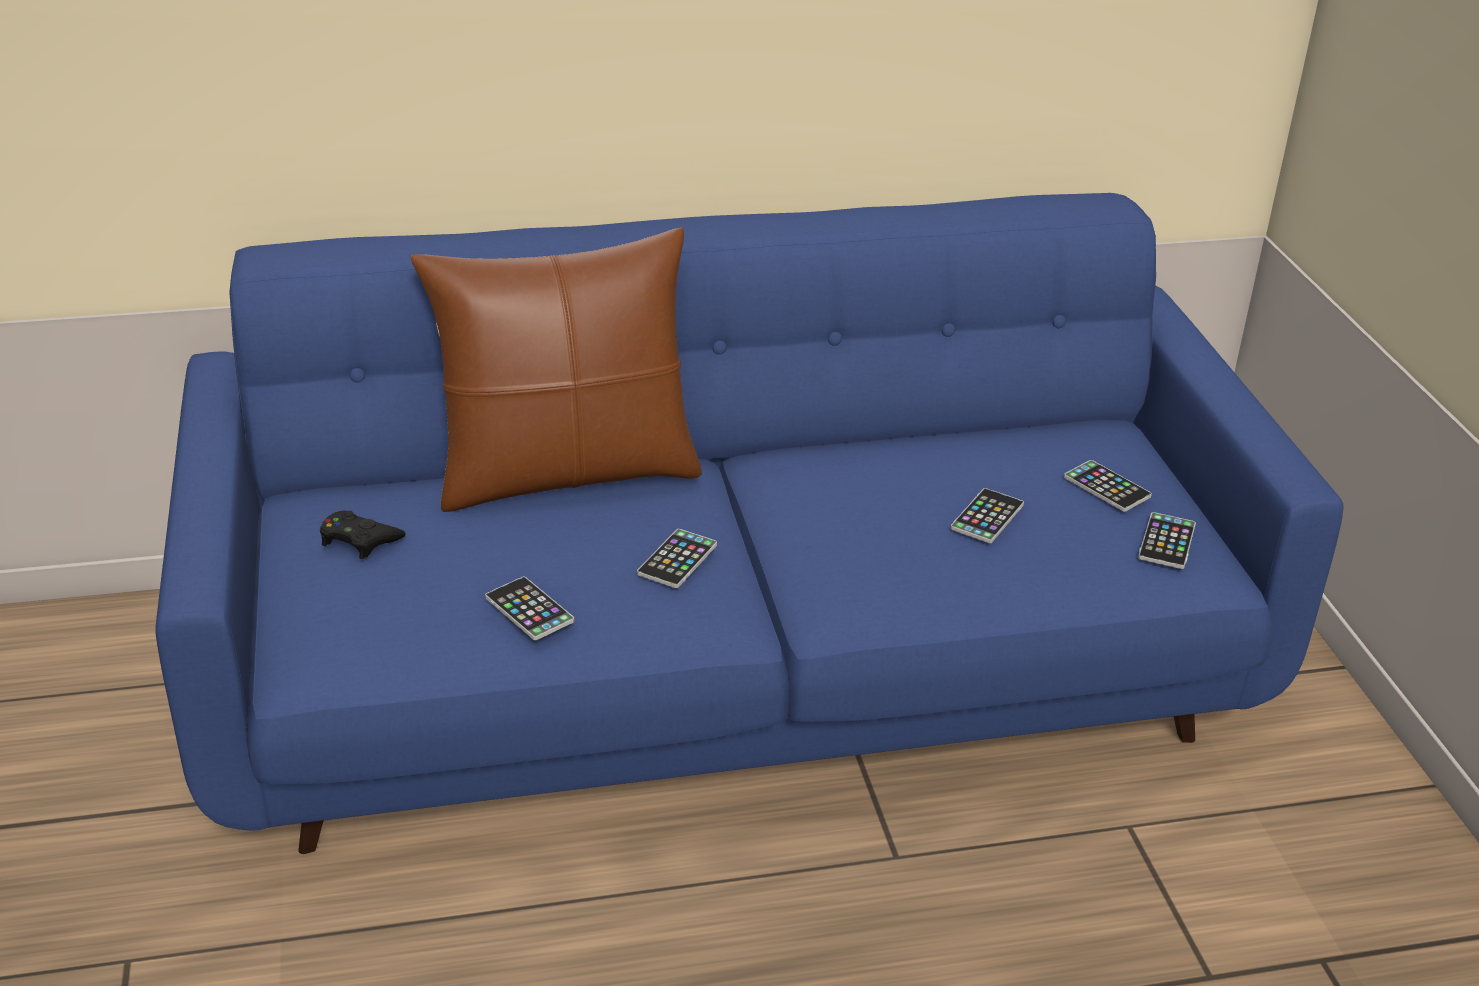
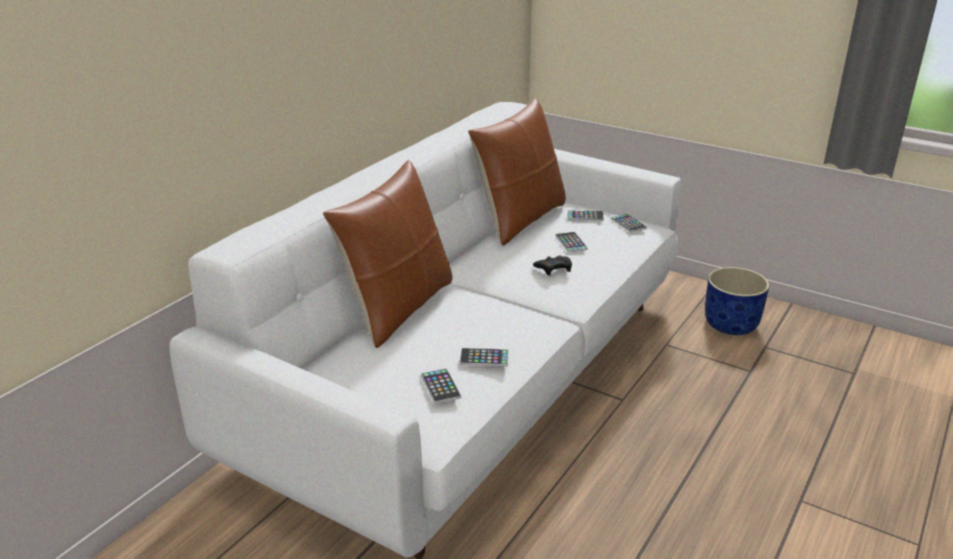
camera: 45 degrees left, 5 degrees down
(359, 540) = (364, 377): black game controller -> black game controller (554, 268)
(677, 559) = (500, 311): phone -> phone (440, 386)
(734, 674) = (475, 379): blue sofa -> white sofa
(989, 436) = (519, 220): none -> brown pillow
(1324, 877) = (731, 324): none -> blue planter

